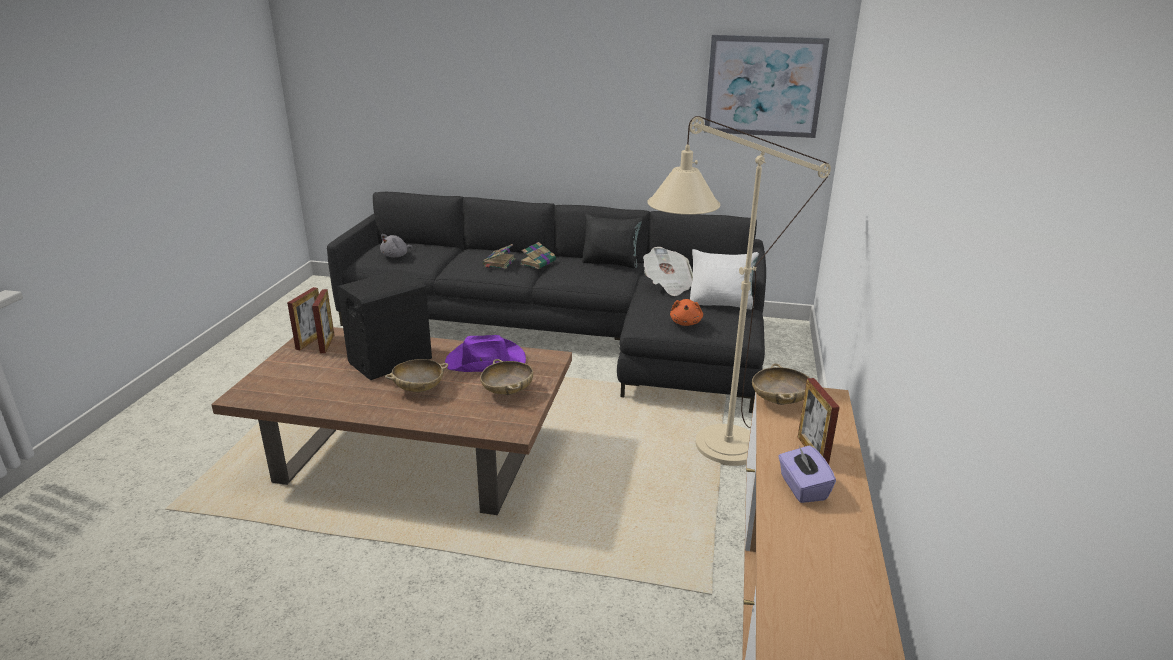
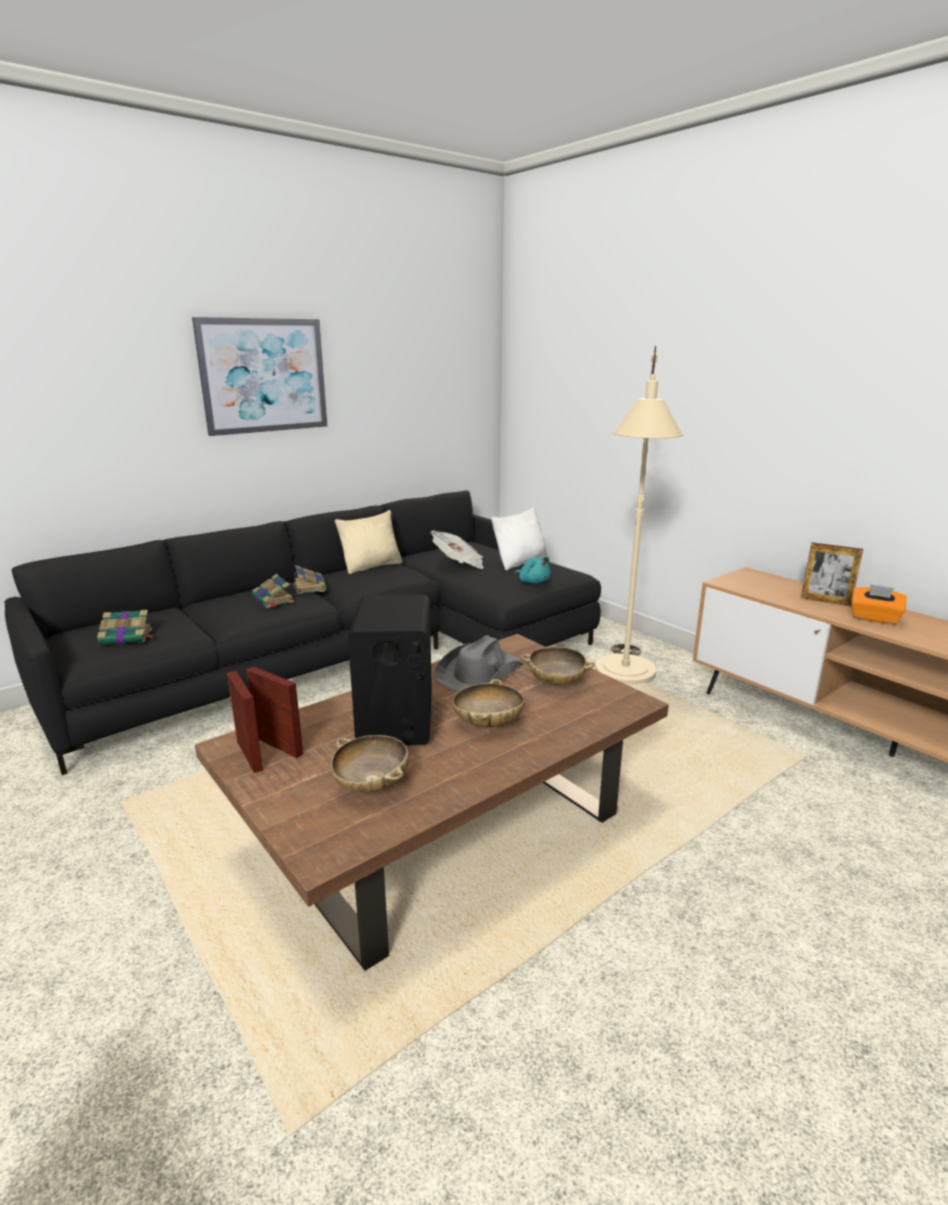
camera: 50 degrees left, 5 degrees down
(396, 256) = (127, 637): grey plush toy -> book
(484, 362) = (478, 673): purple hat -> grey hat
(611, 263) = (372, 566): black pillow -> beige pillow
(686, 323) = (533, 582): orange plush toy -> turquoise plush toy
(764, 86) = (446, 366): picture -> picture (264, 376)
(779, 401) = (742, 586): beige bowl -> beige bowl (371, 784)
(802, 488) = (874, 618): purple tissue box -> orange tissue box

